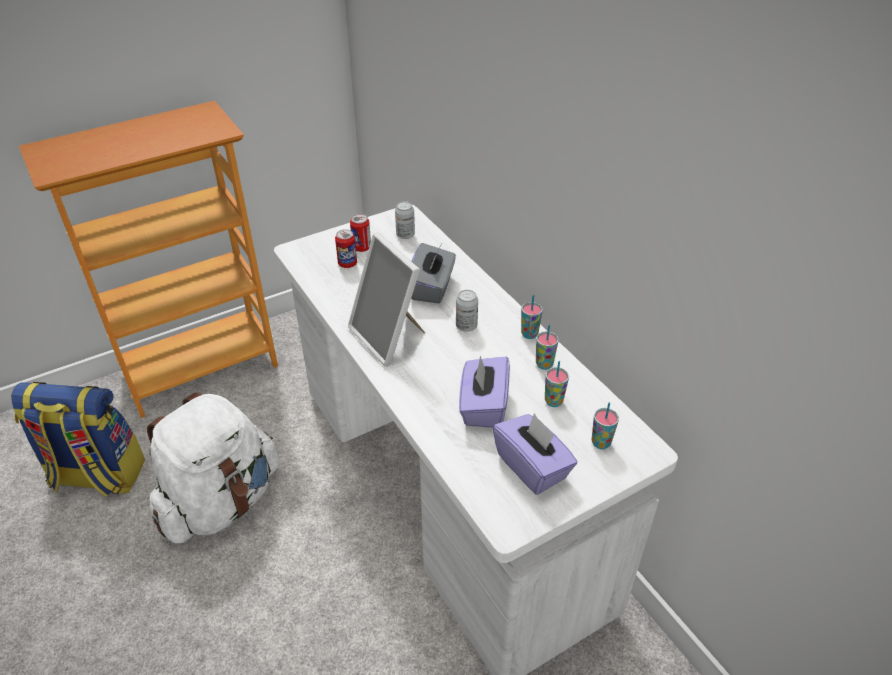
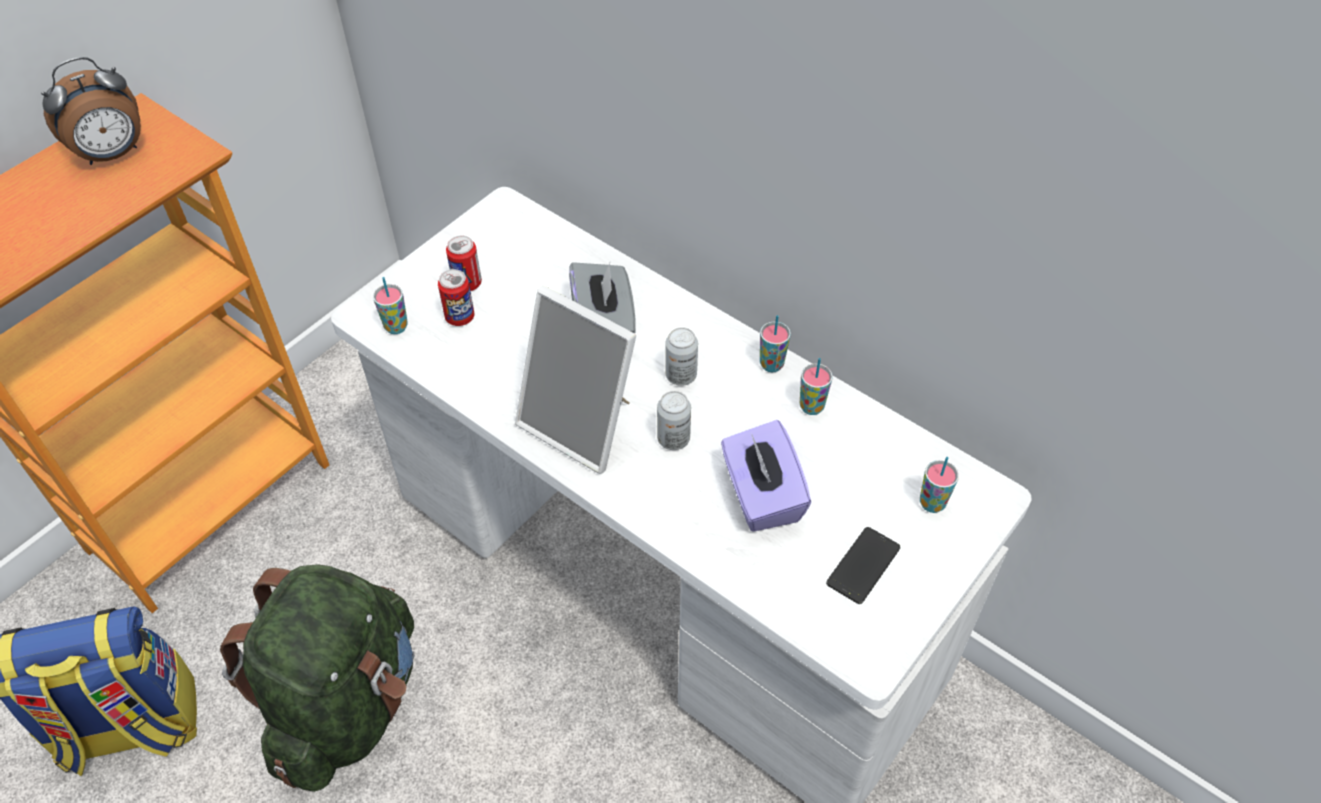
camera: 20 degrees left, 10 degrees up
(181, 124) = (112, 154): none -> alarm clock
(221, 502) = (347, 704): white backpack -> green backpack
(405, 235) = (521, 244): can -> can (673, 439)
(532, 467) = (863, 565): purple tissue box -> phone
(553, 401) = (848, 460): cup -> cup (396, 327)

